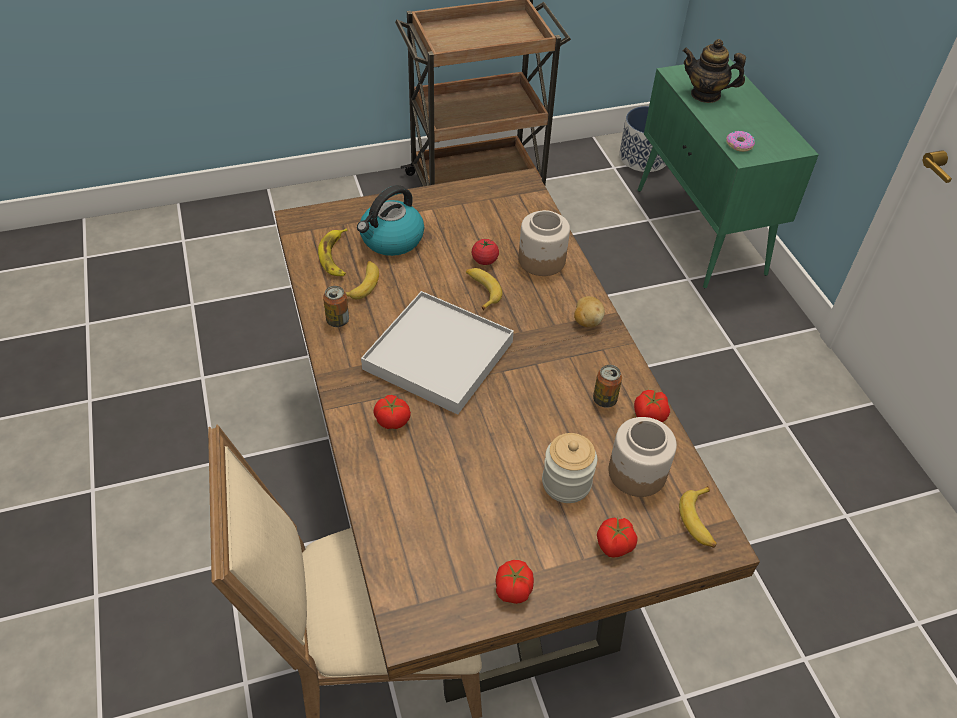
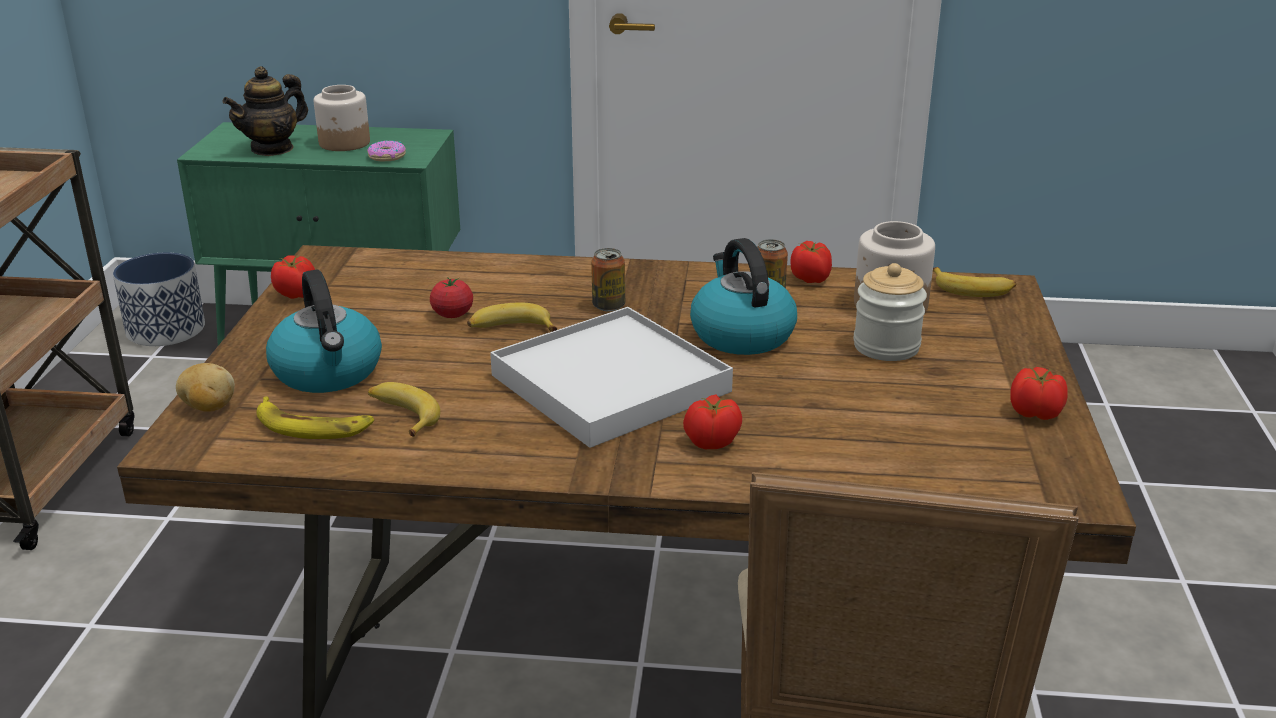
camera: 65 degrees left, 20 degrees down
(337, 320) = (465, 450): can -> can (608, 306)
(538, 399) = (741, 334): none -> kettle
(541, 260) = (494, 279): jar -> jar (345, 143)
(586, 321) = (630, 277): potato -> potato (208, 408)
(615, 545) = (990, 340): tomato -> tomato (297, 294)

